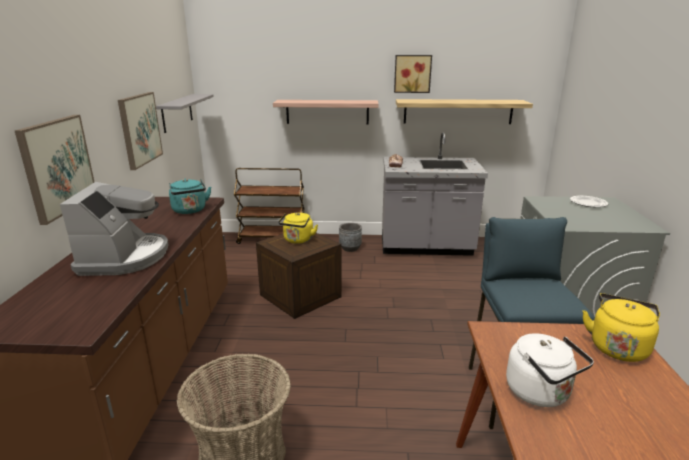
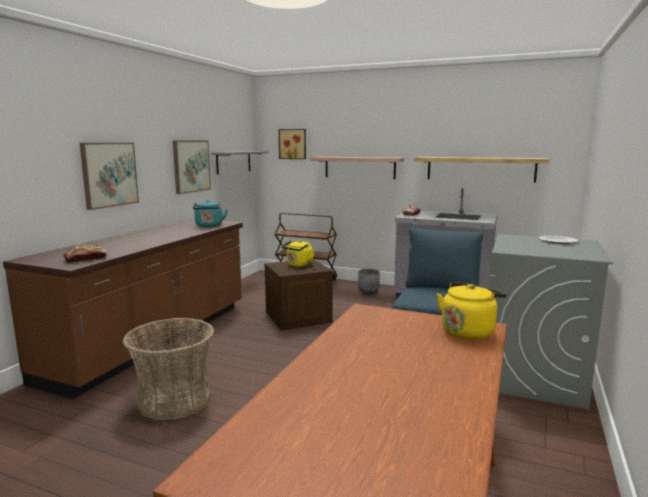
camera: 20 degrees right, 10 degrees down
(88, 312) = (85, 259): none -> bread
(125, 257) = (137, 241): coffee machine -> none
(412, 74) = (435, 133): picture -> picture (293, 144)
(541, 393) = (357, 342): white kettle -> none

